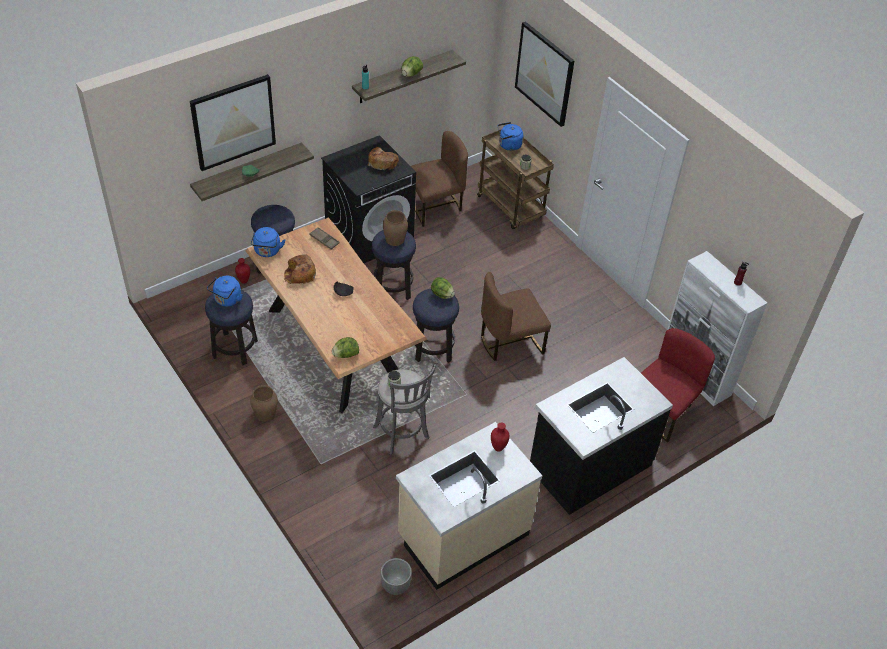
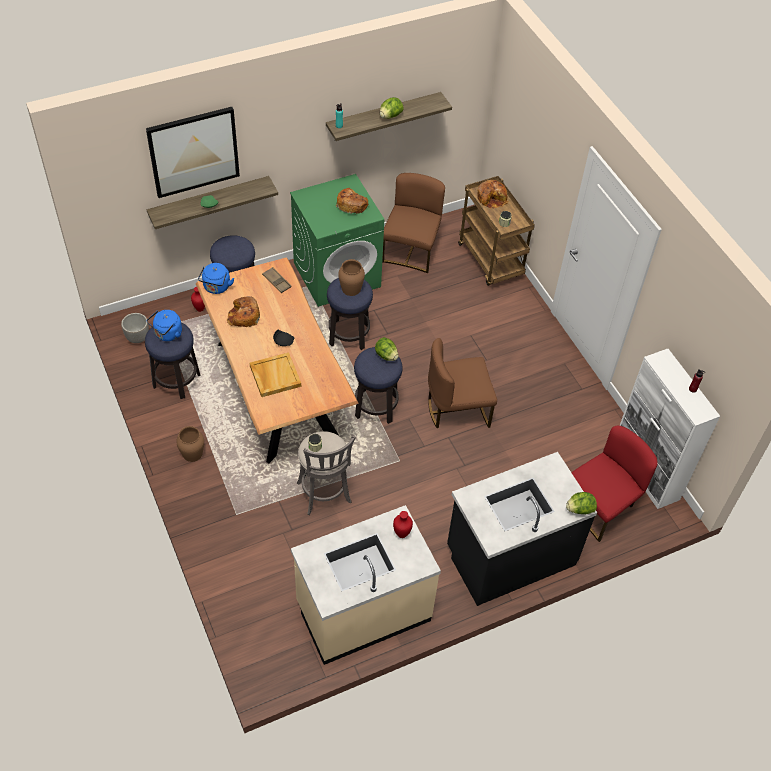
camera: 10 degrees right, 5 degrees up
(342, 324) = (274, 376): none -> beige tray
(345, 355) = (271, 410): lettuce -> lettuce (579, 509)
(369, 235) = (337, 274): black washing machine -> green washing machine
(395, 586) = (283, 654): planter -> planter (137, 338)
(435, 206) = (411, 251): brown chair -> brown chair turned 60 degrees counterclockwise
(508, 145) = (492, 198): blue kettle -> bread
(544, 73) = (533, 129): picture -> none

